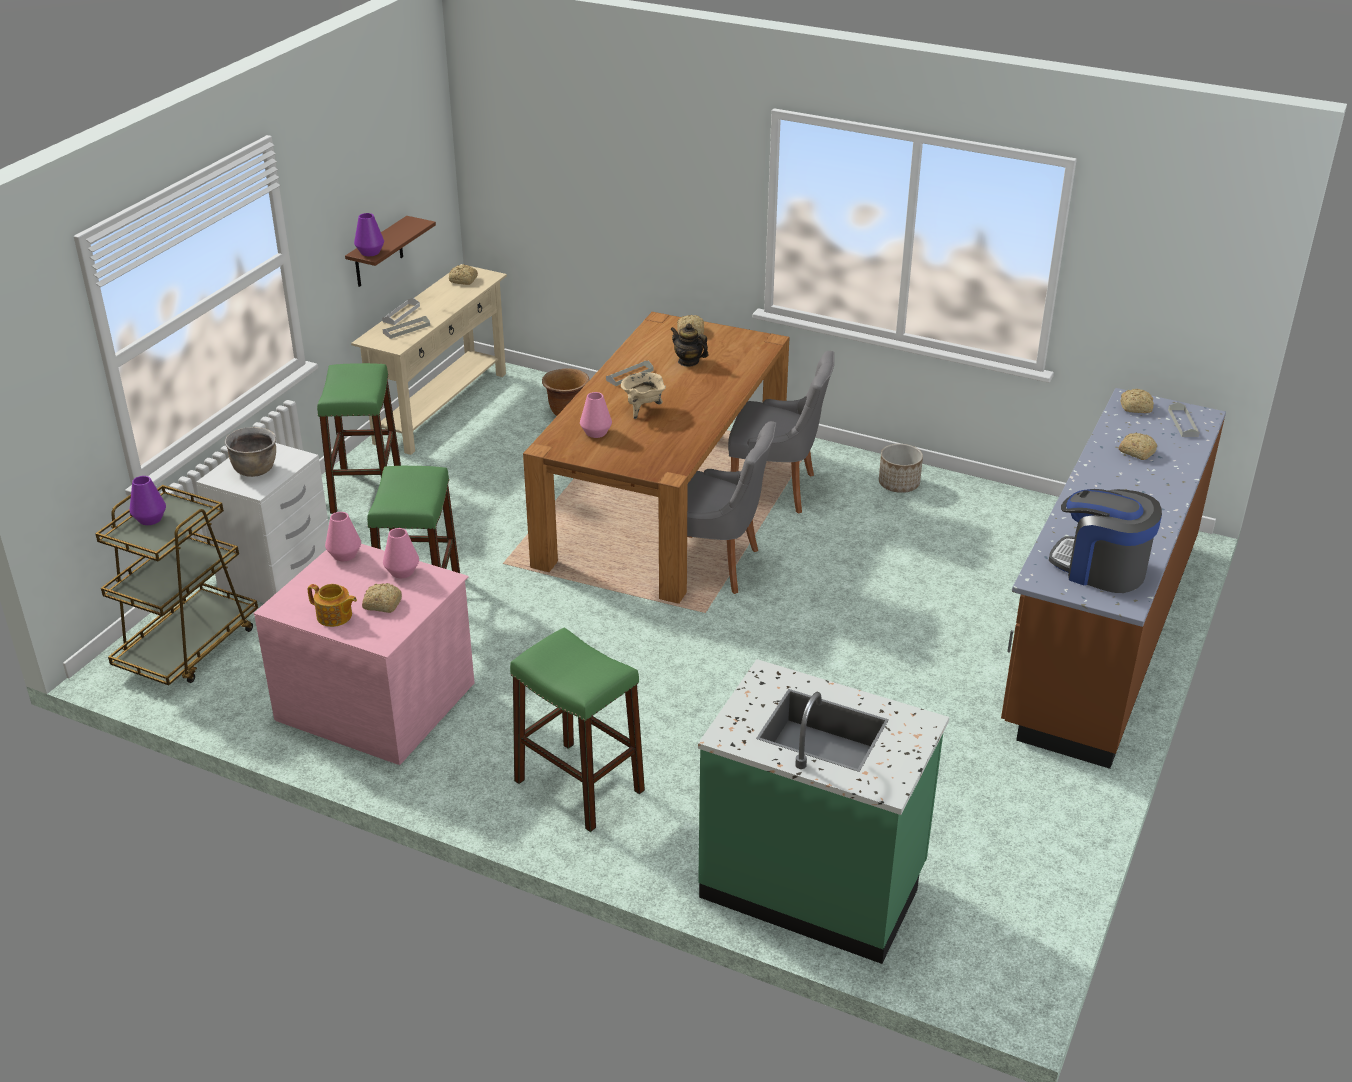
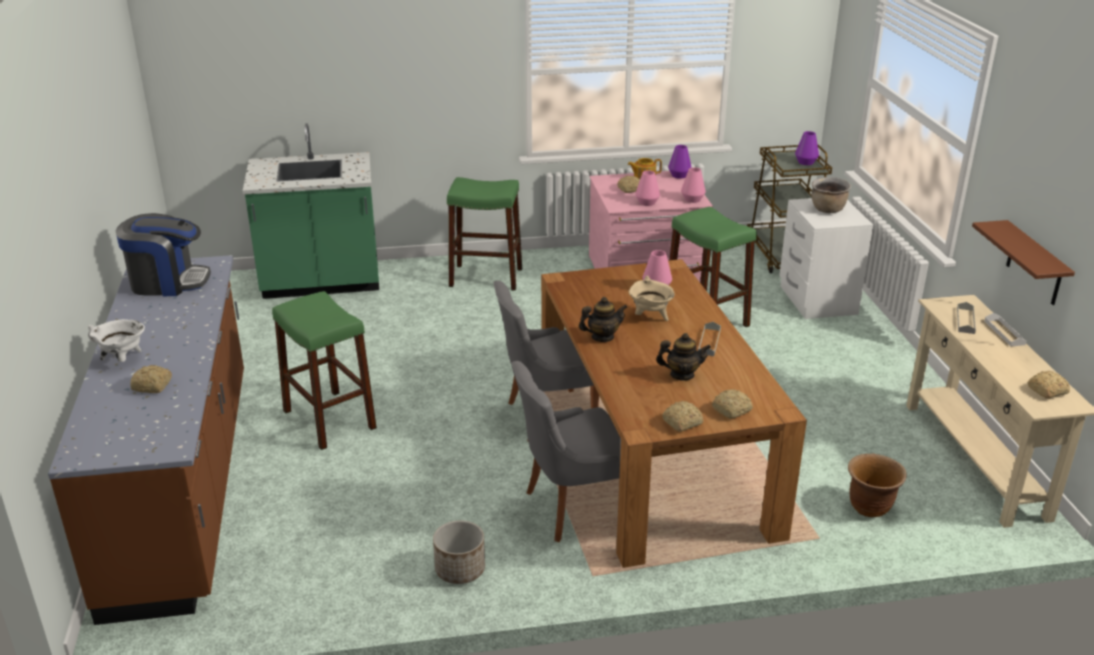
camera: 145 degrees right, 5 degrees down
(366, 490) = (877, 367): green stool -> green stool (329, 419)
(370, 252) = (997, 228): purple vase -> purple vase (679, 175)
(707, 408) = (602, 337): none -> teapot
(1136, 407) = (160, 439): bread -> bread (681, 423)
(1161, 486) = (123, 360): none -> white cooking pot
(1183, 423) = (102, 437): grey tray -> none

